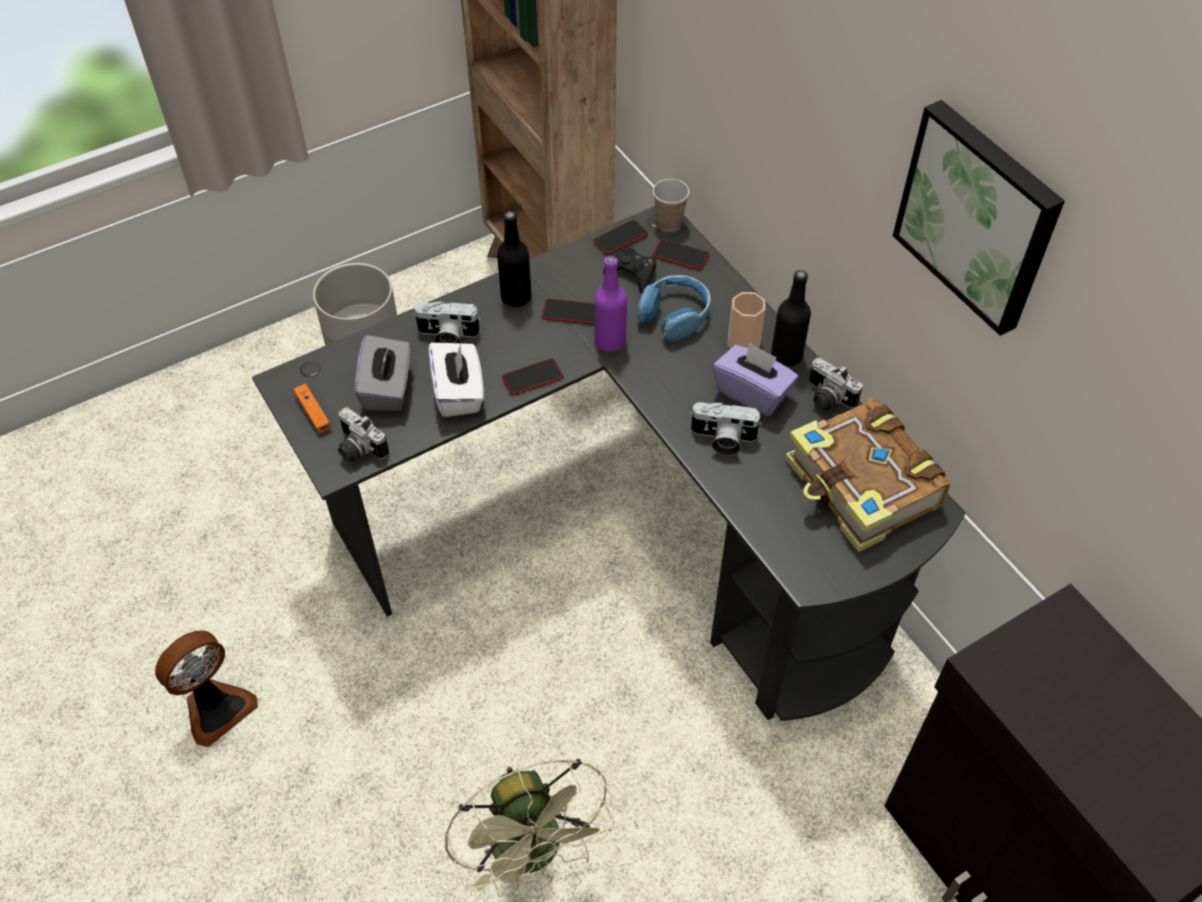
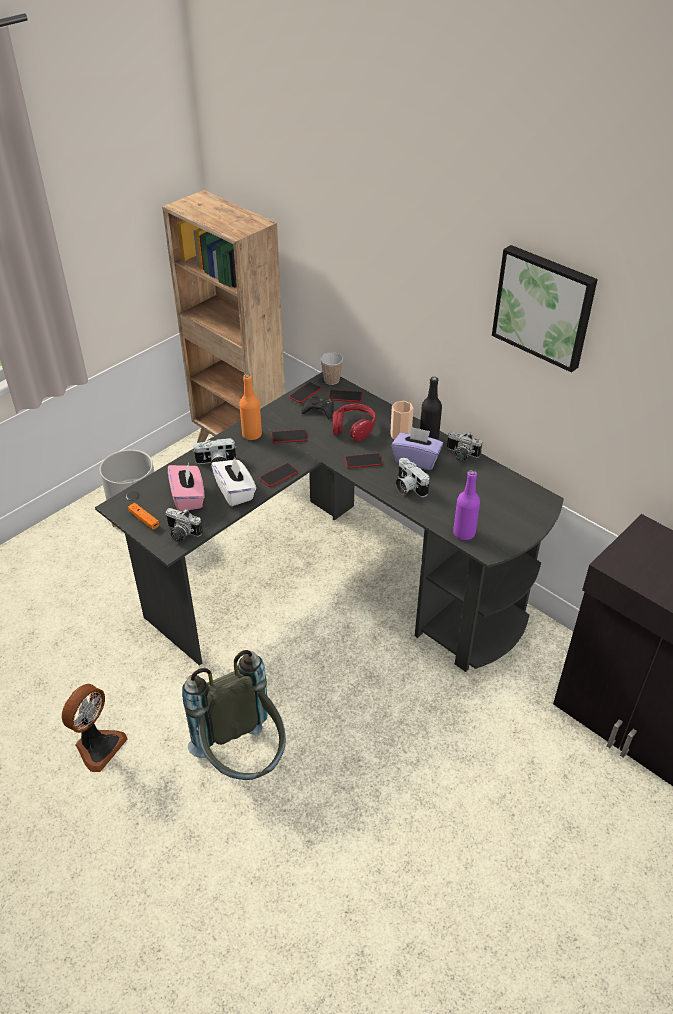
camera: 15 degrees left, 10 degrees down
(387, 389) = (188, 498): grey tissue box -> pink tissue box
(405, 779) = (243, 760): none -> grey backpack
(516, 297) = (252, 435): black bottle -> orange bottle
(534, 853) = (345, 784): green fan -> none
(610, 341) = (319, 448): purple bottle -> purple bottle (464, 533)
(669, 379) = (363, 461): none -> phone
(674, 315) = (353, 428): blue headphones -> red headphones
(722, 439) = (408, 487): camera -> camera turned 60 degrees clockwise
(862, 487) = (499, 497): book -> none

